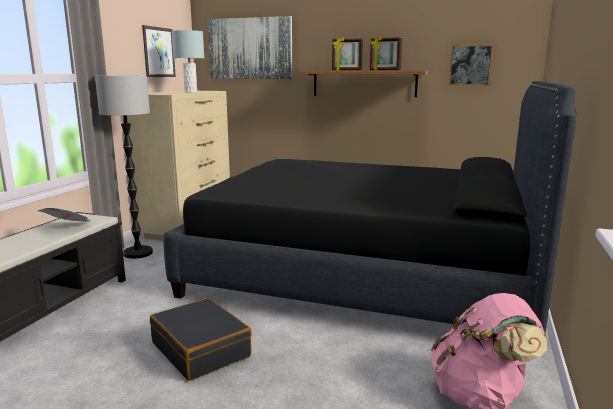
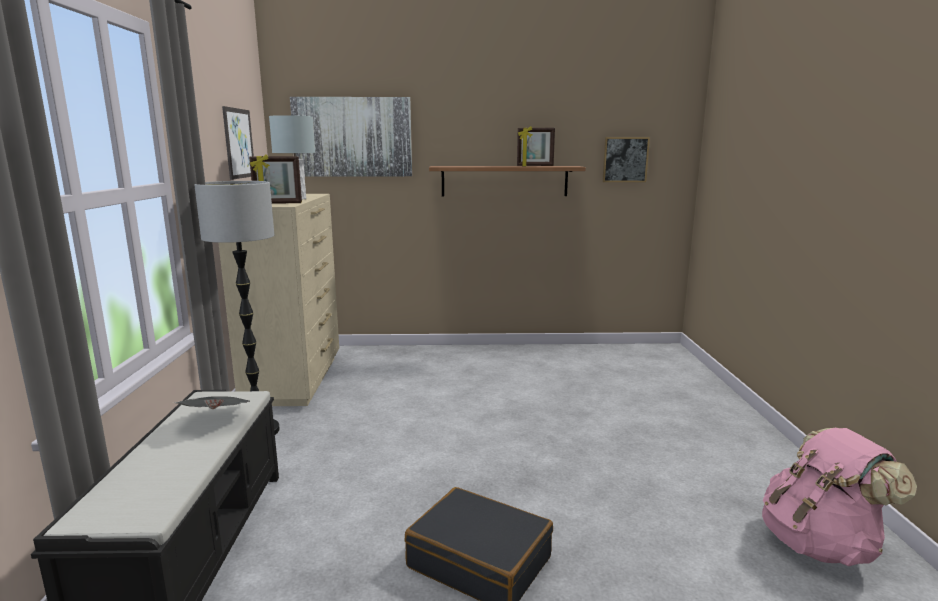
camera: 20 degrees left, 0 degrees up
(347, 70) = (488, 166): picture frame -> picture frame (278, 204)
(363, 275) = (571, 416): black bed -> none

